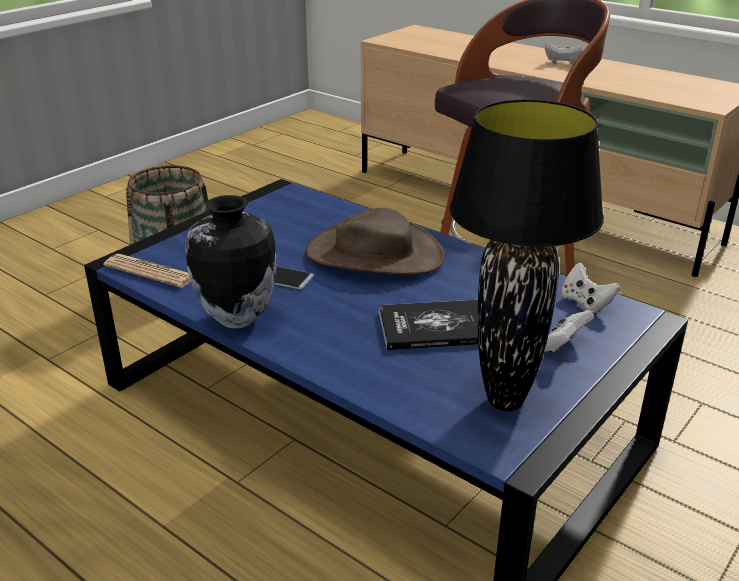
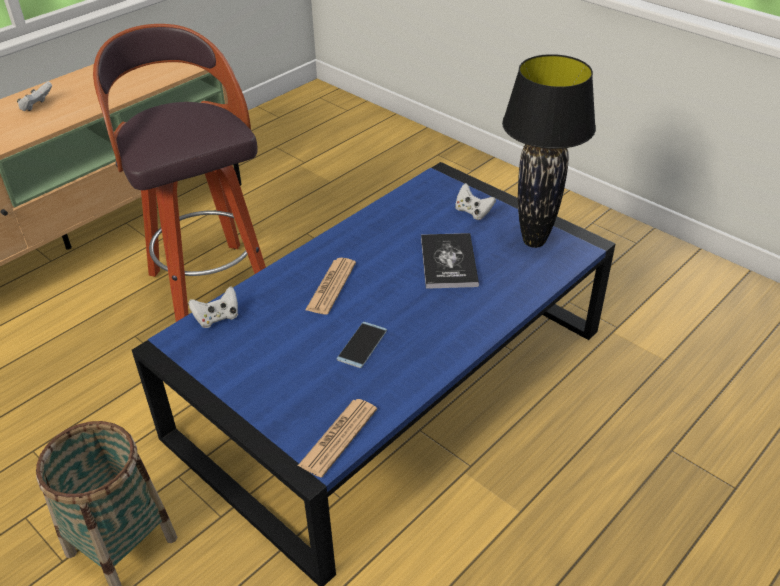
camera: 85 degrees left, 10 degrees up
(236, 319) = (432, 368): vase -> none
(374, 254) = (331, 286): brown hat -> newspaper
(585, 303) = (420, 195): white game controller -> white game controller (217, 318)

